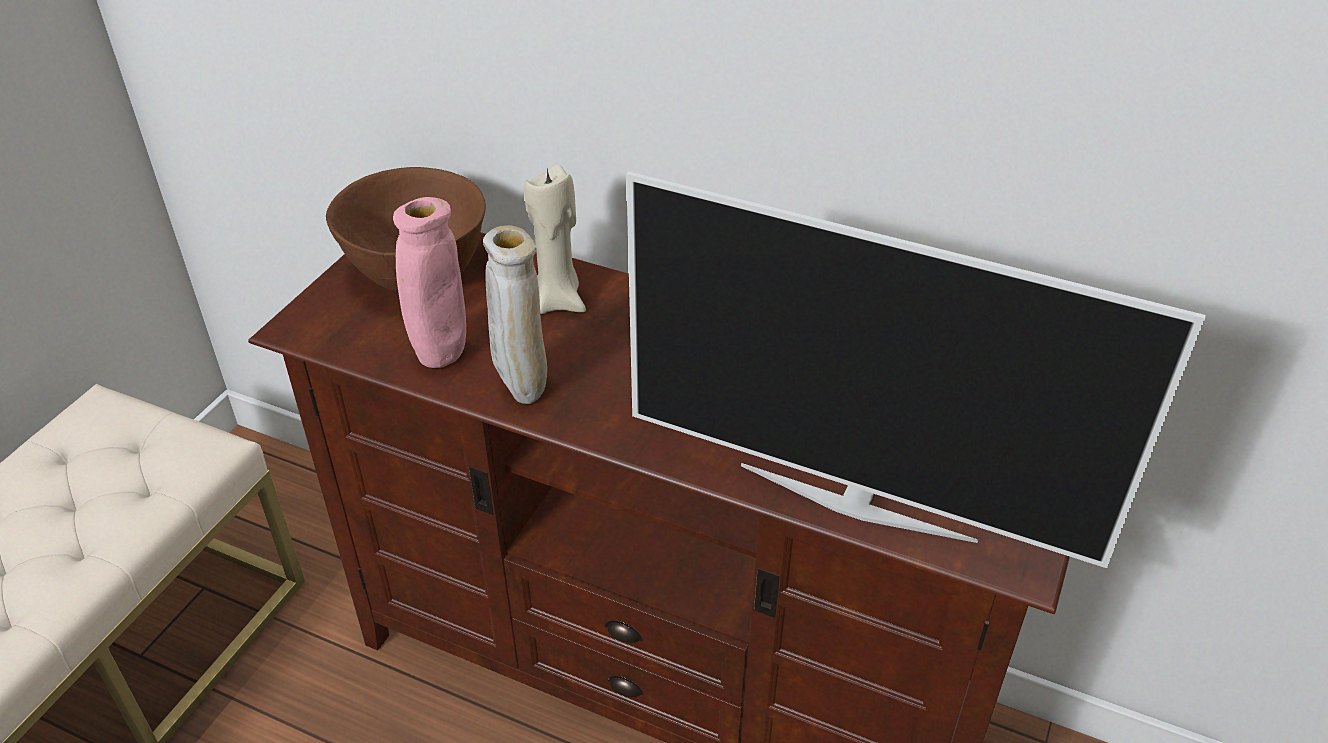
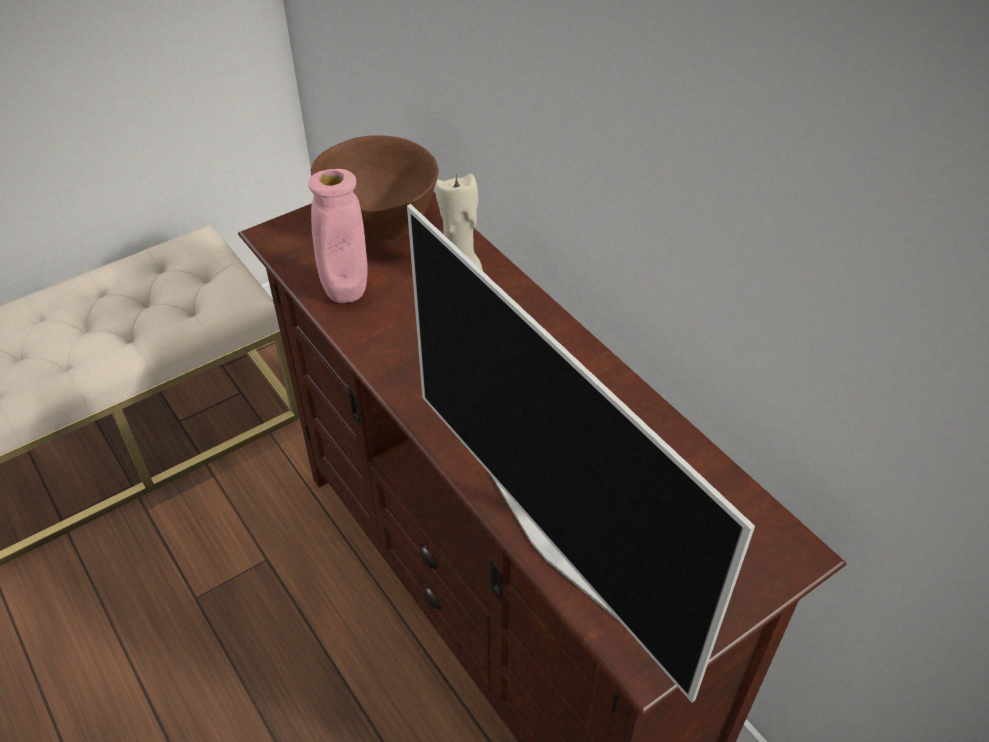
camera: 30 degrees right, 5 degrees up
(522, 391) = (380, 344): beige vase -> none

